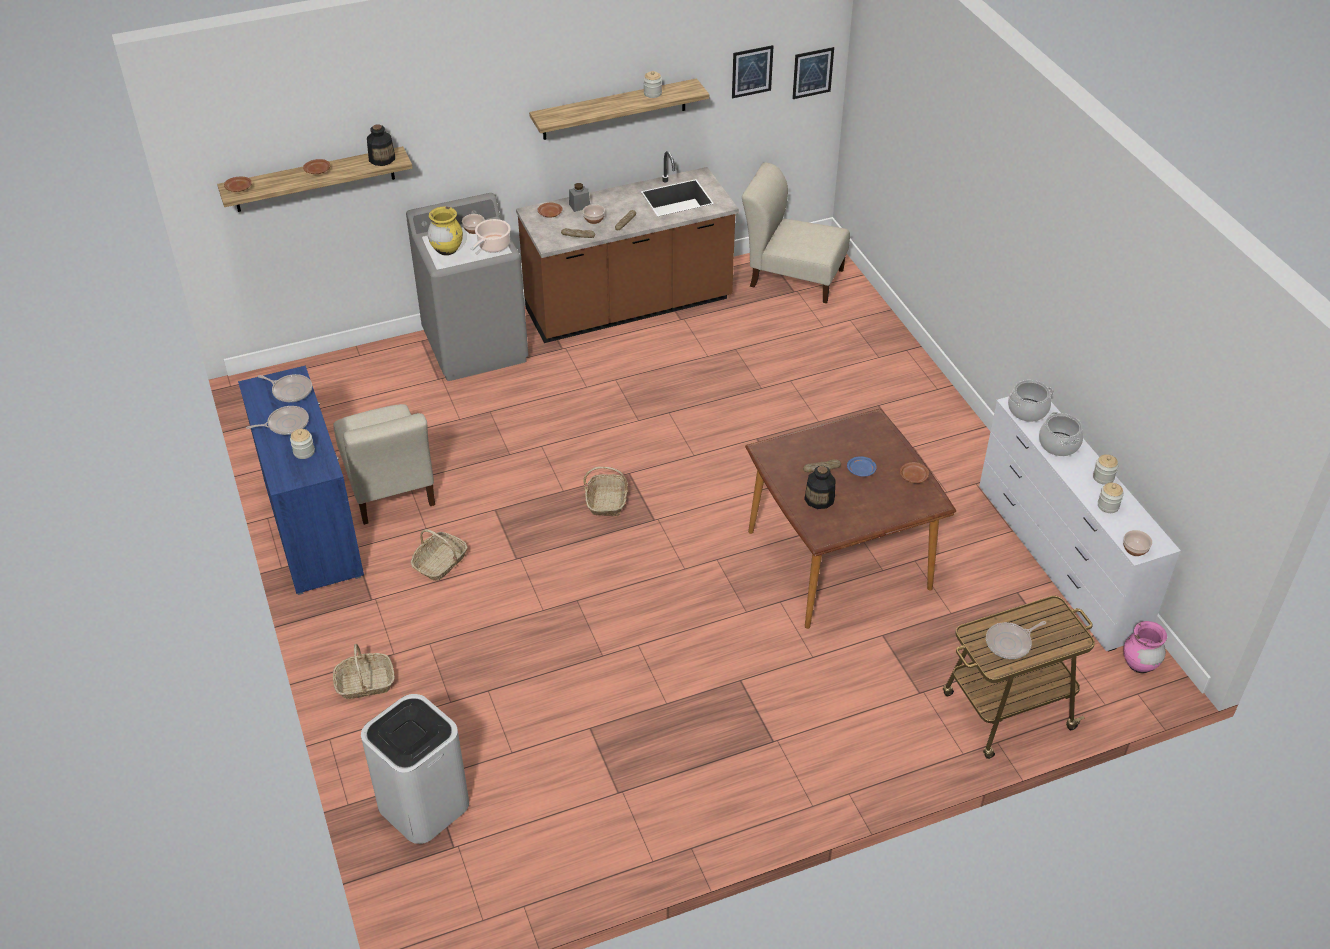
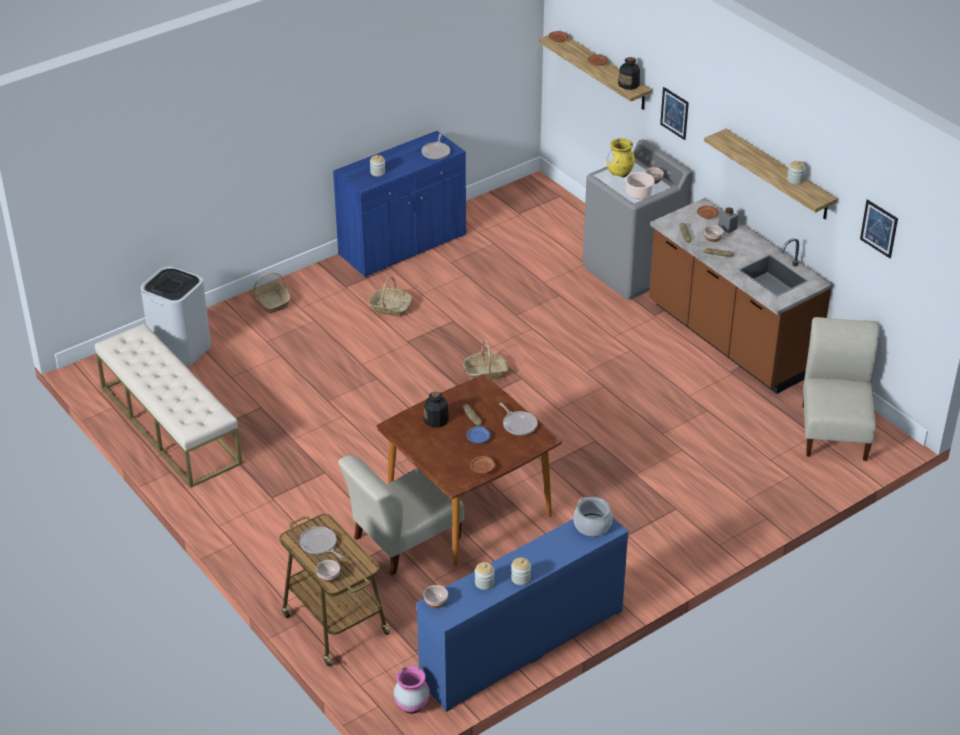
camera: 75 degrees right, 5 degrees down
(286, 424) = (402, 159): frying pan -> frying pan (518, 424)
(389, 488) = (455, 268): beige chair -> beige chair (403, 540)
(590, 837) = (170, 425): none -> beige bench
(812, 73) = (926, 272): picture -> picture (674, 113)
(1059, 444) = (554, 548): cooking pot -> none
(1059, 559) = (522, 646): white dresser -> blue dresser
(1067, 642) = (328, 576): none -> bowl

